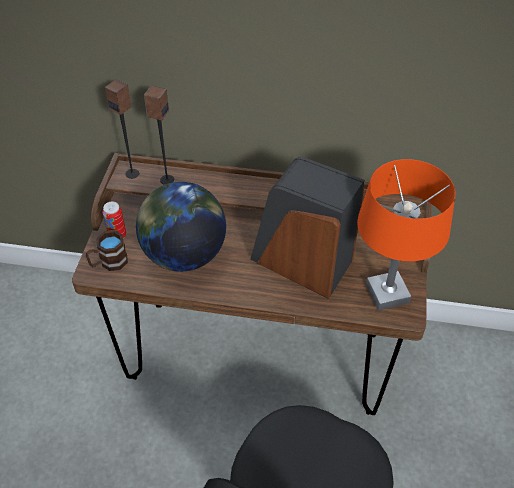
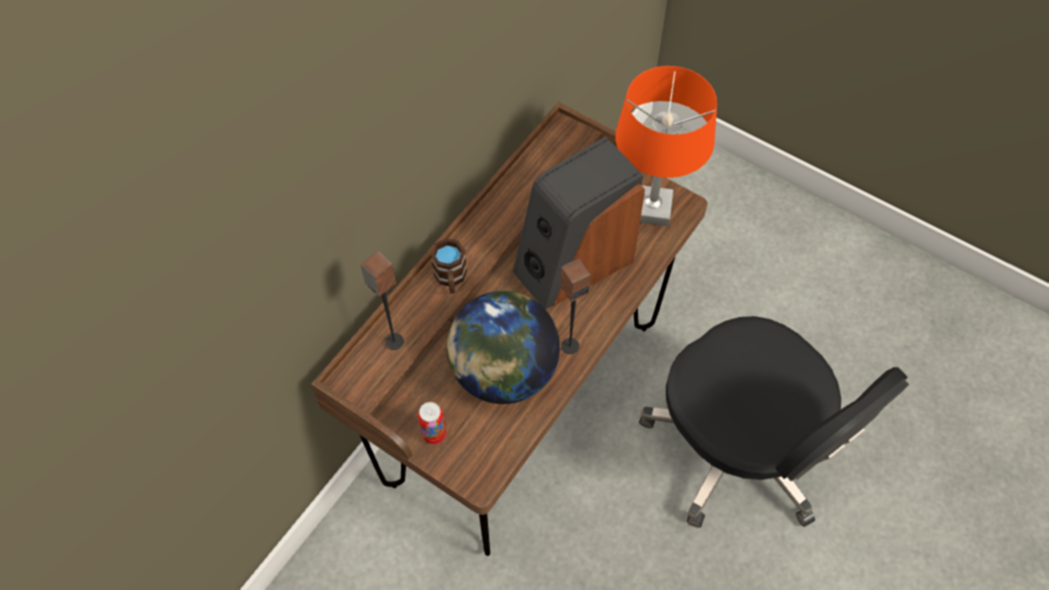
camera: 65 degrees left, 10 degrees up
(108, 263) = (473, 457): brown mug -> brown mug (450, 279)
(132, 173) = (359, 376): speaker -> speaker (569, 345)

